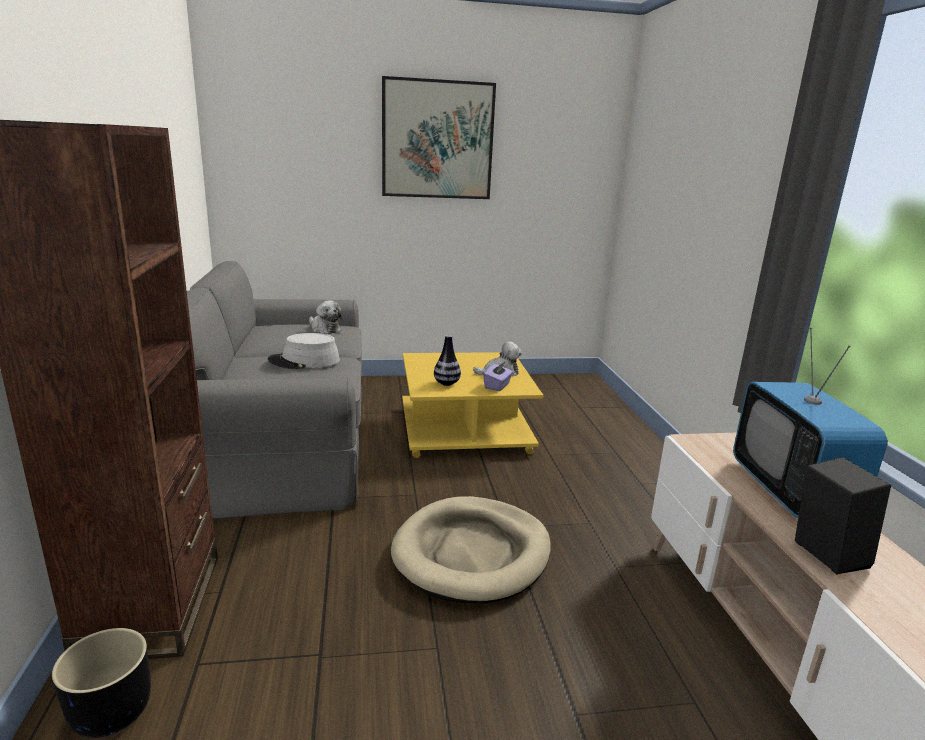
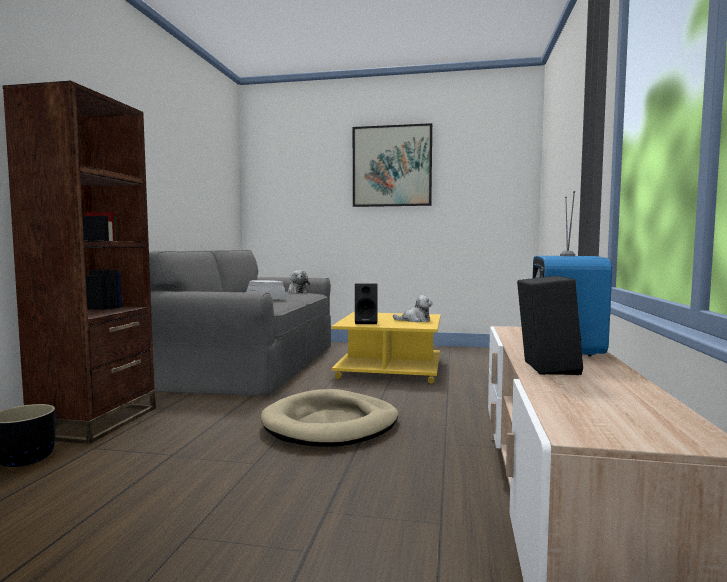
camera: 20 degrees right, 15 degrees down
(446, 383) = (366, 322): vase -> black speaker
(497, 386) = (404, 324): purple tissue box -> none

